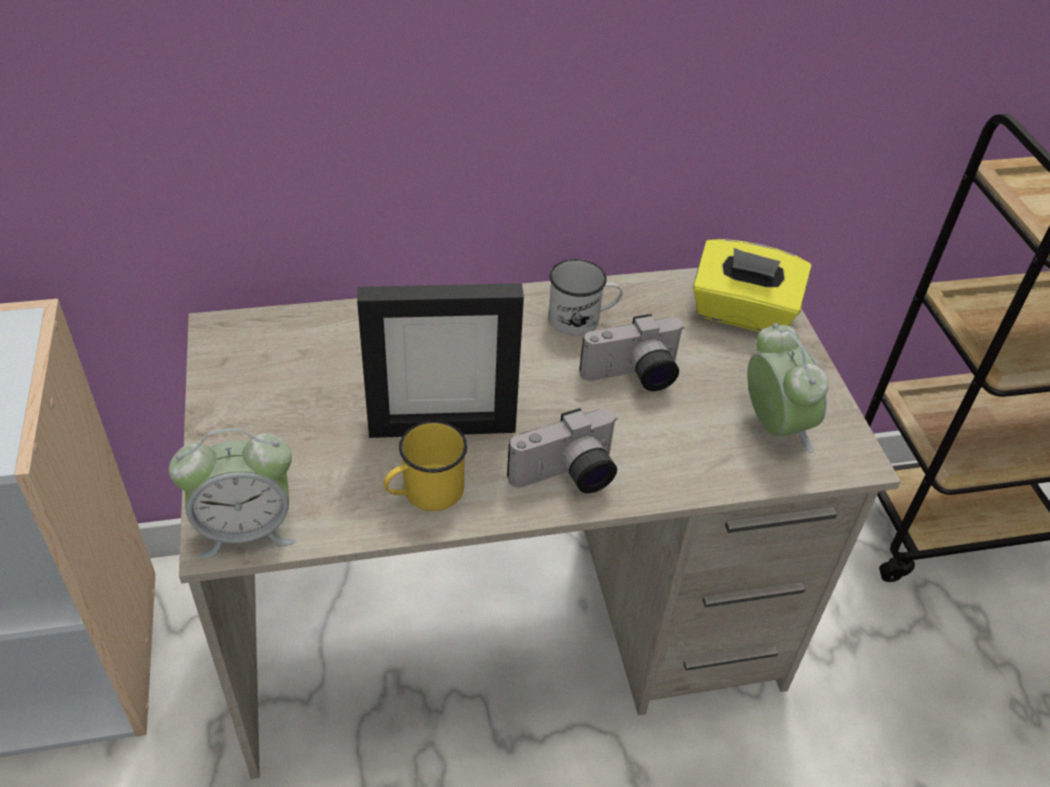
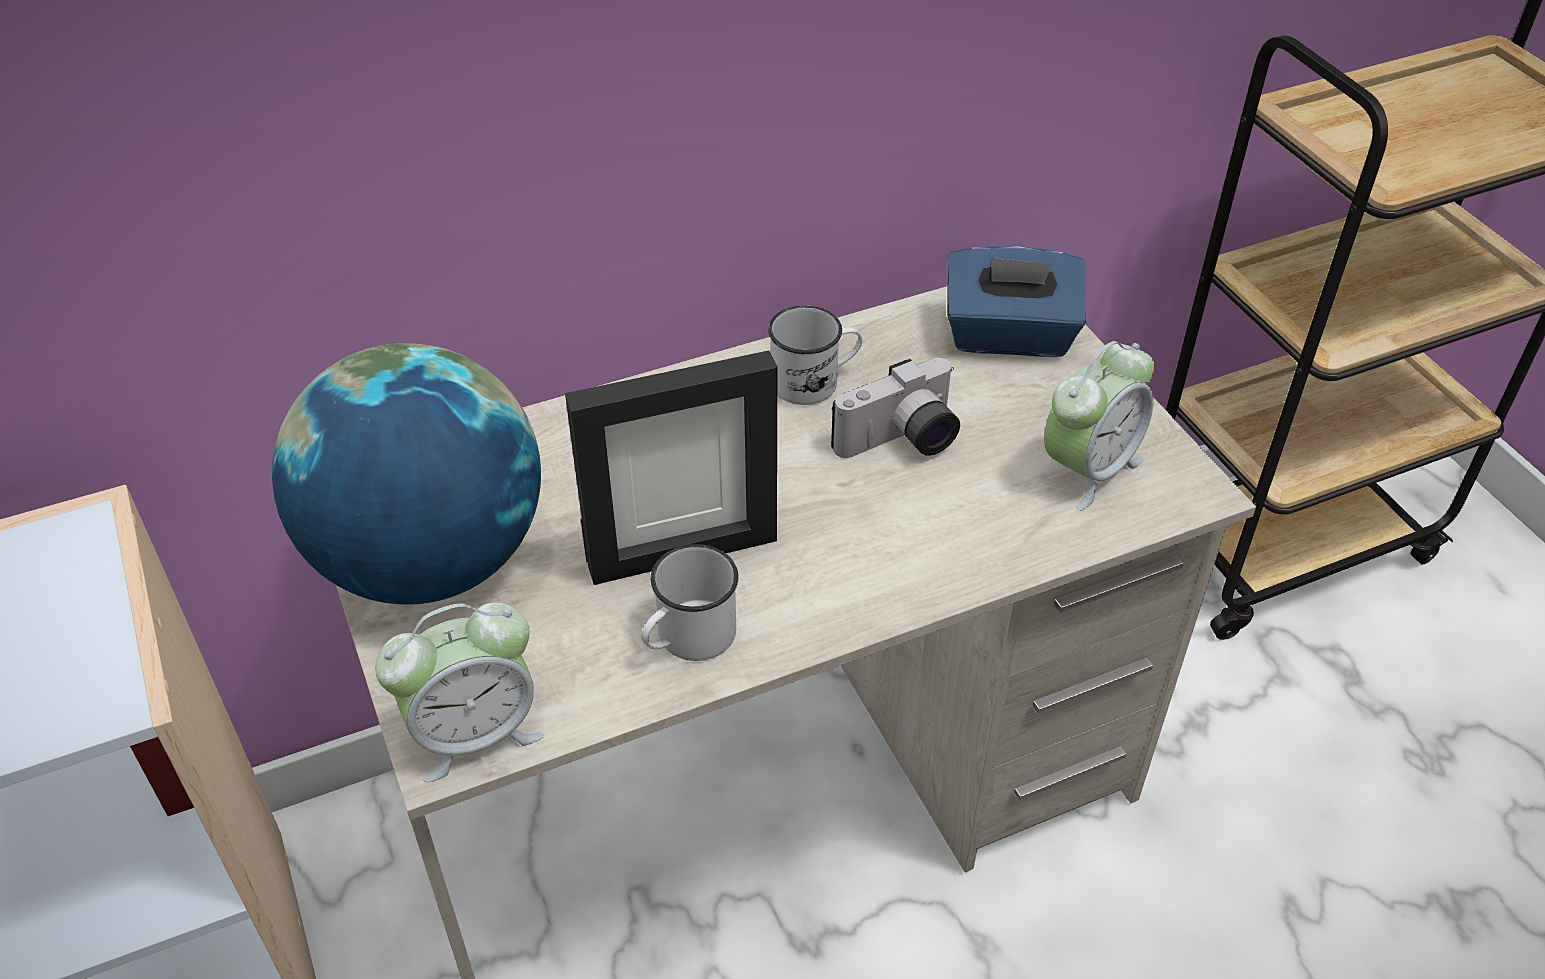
camera: 10 degrees left, 0 degrees up
(257, 396) = (429, 561): none -> globe
(424, 492) = (687, 639): yellow mug -> white mug
(567, 477) = (858, 584): camera -> none
(742, 313) = (1009, 336): yellow tissue box -> blue tissue box
(774, 426) = (1088, 470): alarm clock -> alarm clock turned 75 degrees clockwise

